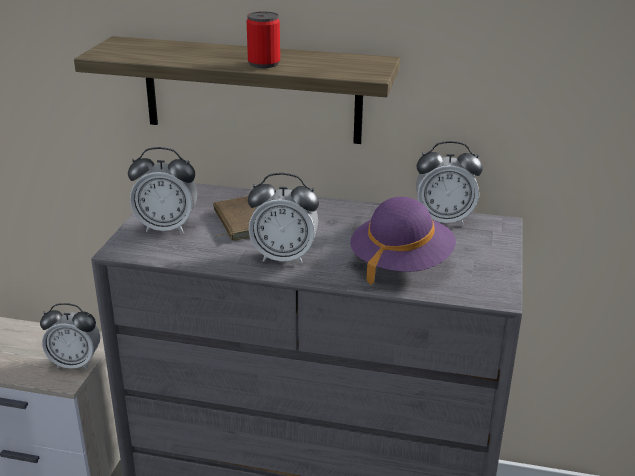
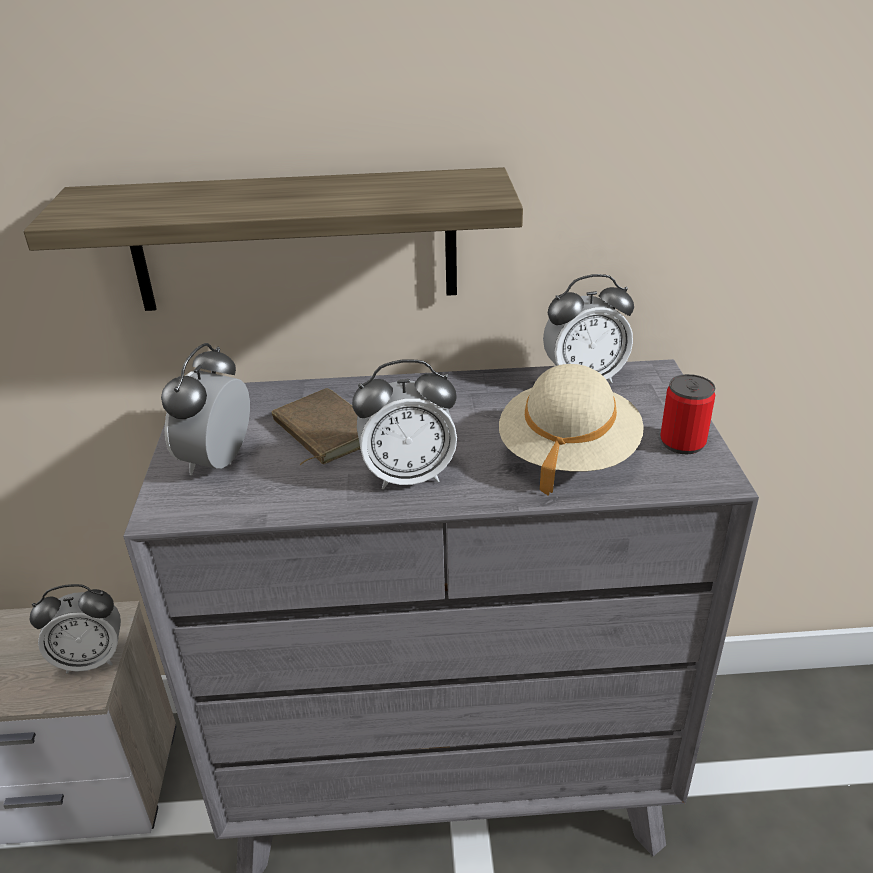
camera: 15 degrees left, 5 degrees up
(167, 228) = (218, 462): alarm clock -> alarm clock turned 120 degrees clockwise
(264, 63) = (327, 200): can -> can (682, 443)
(400, 264) = (567, 454): purple hat -> beige hat

